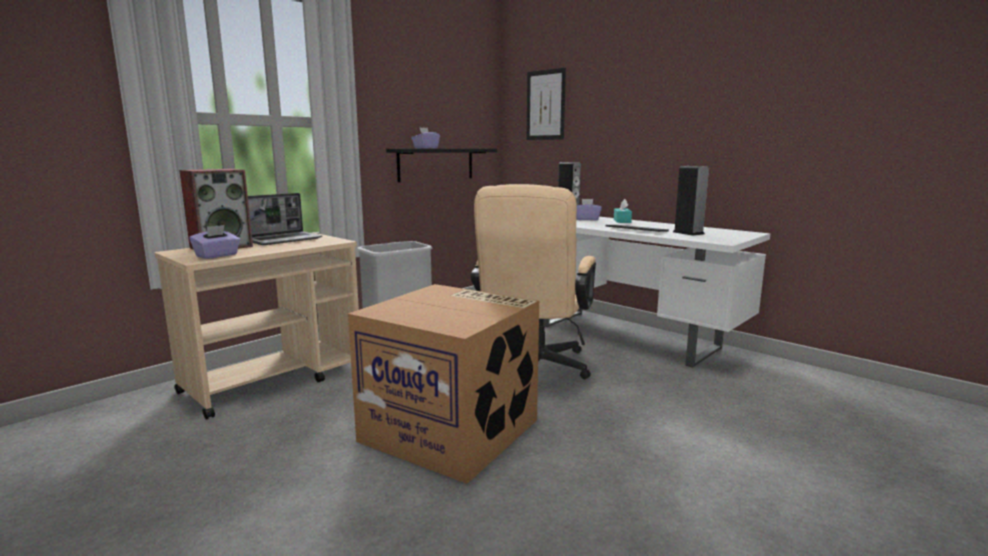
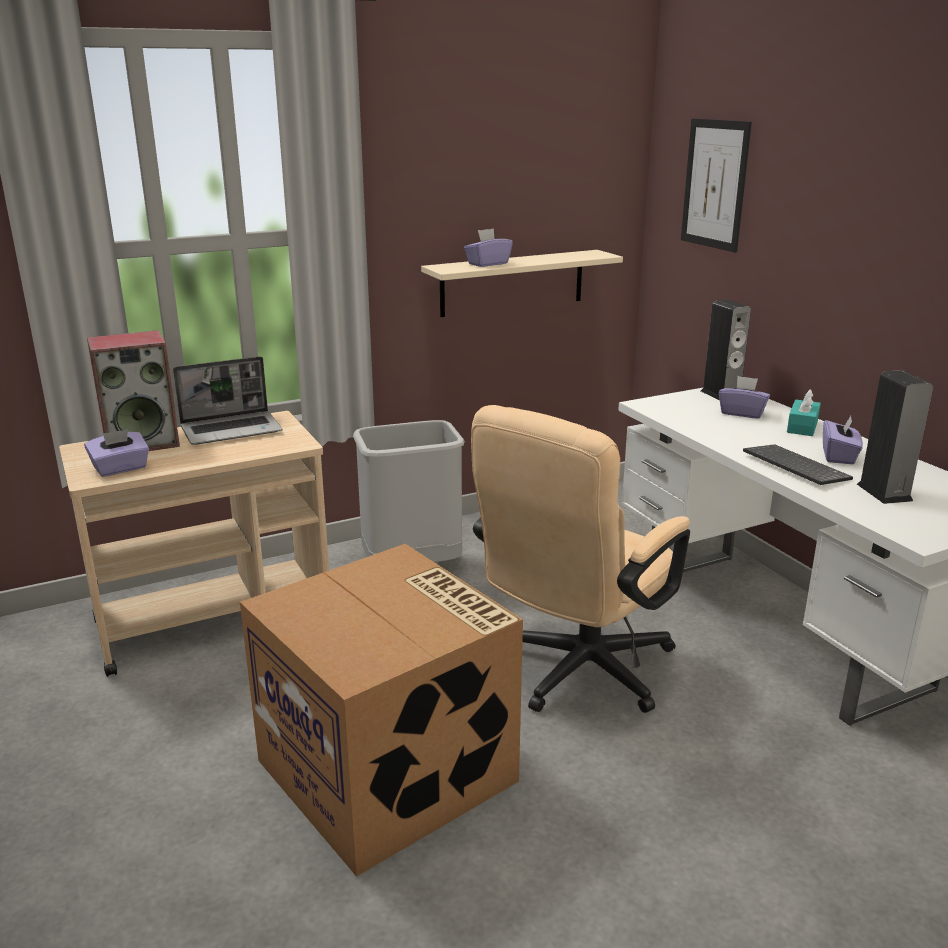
camera: 20 degrees right, 10 degrees up
(436, 164) = (512, 283): black shelf -> beige shelf
(652, 226) = (839, 456): none -> purple tissue box

